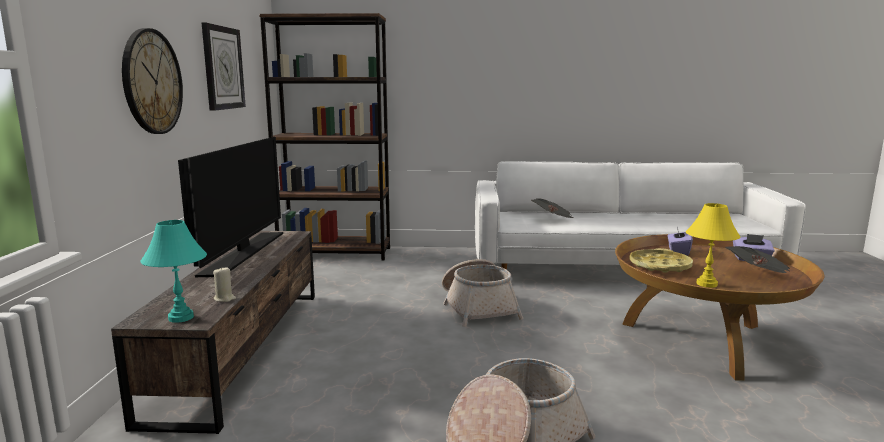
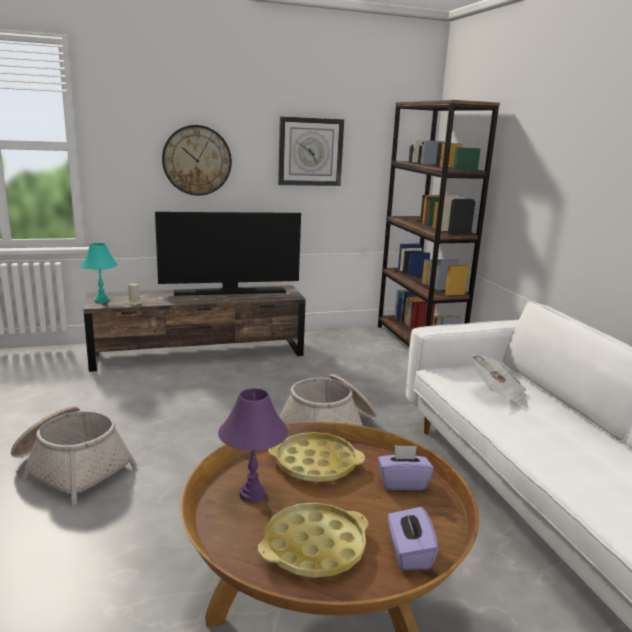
camera: 70 degrees right, 5 degrees up
(707, 284) = (252, 495): yellow table lamp -> purple table lamp
(758, 276) = (314, 547): newspaper -> yellow tray

